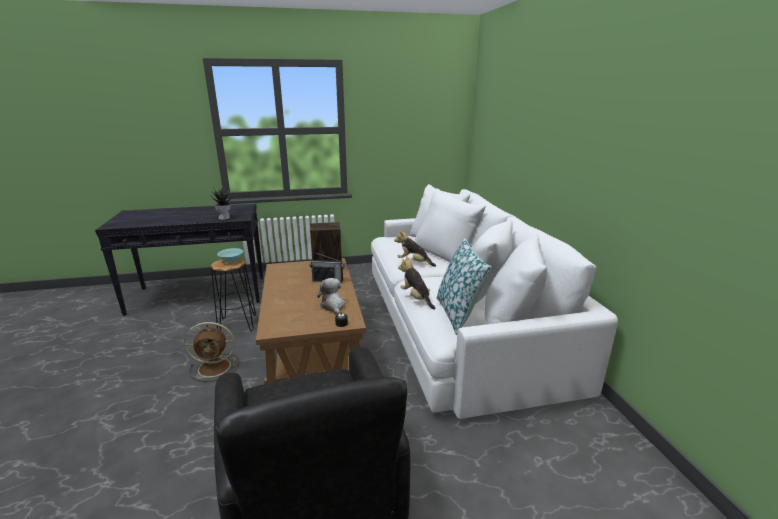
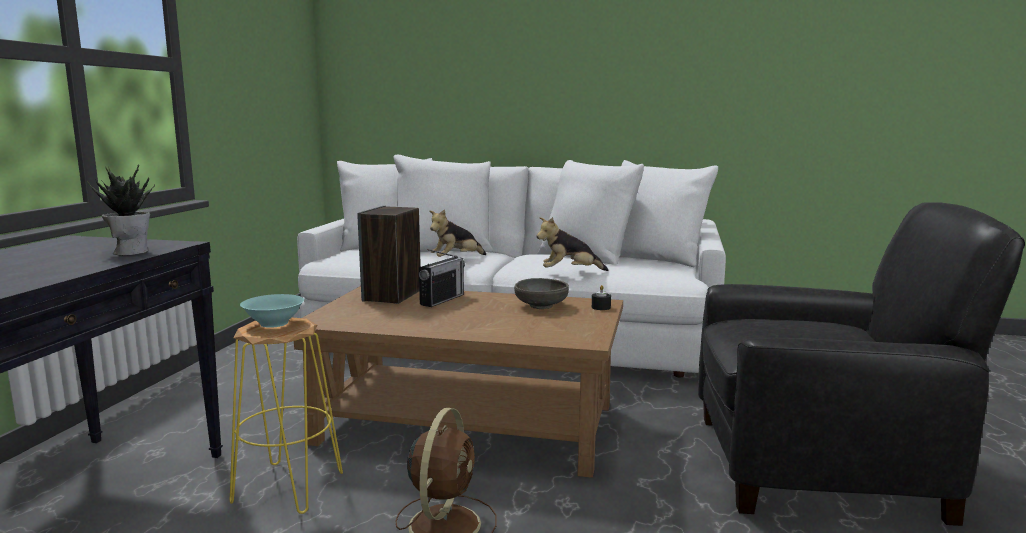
camera: 65 degrees left, 10 degrees down
(238, 324) = (288, 487): black stool -> yellow stool
(333, 306) = (541, 306): plush toy -> grey bowl
(458, 314) = (630, 265): pillow -> none

